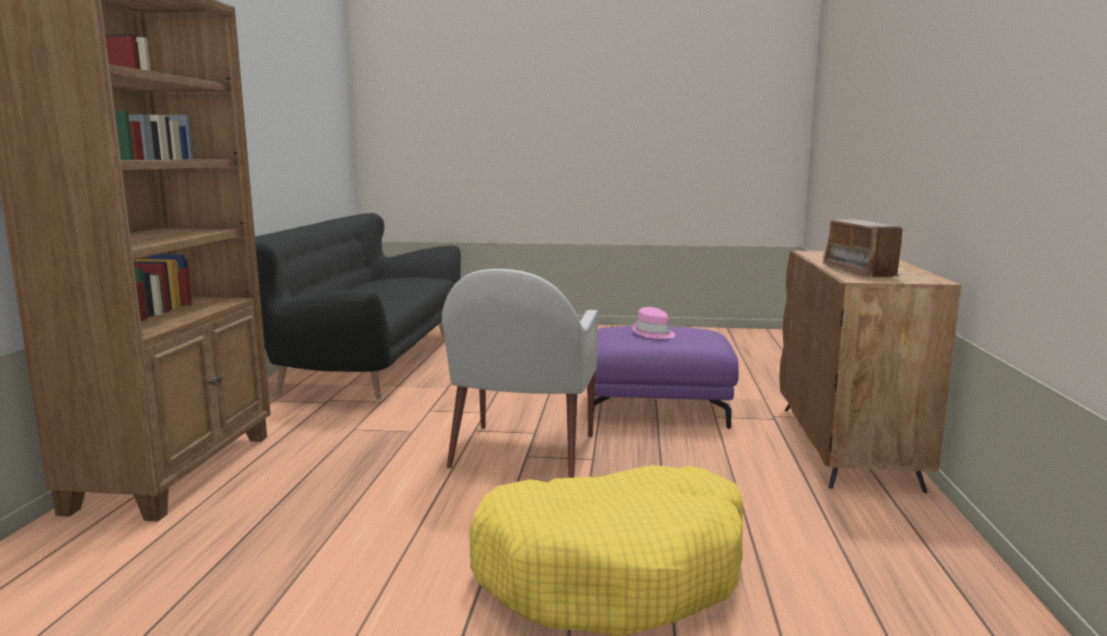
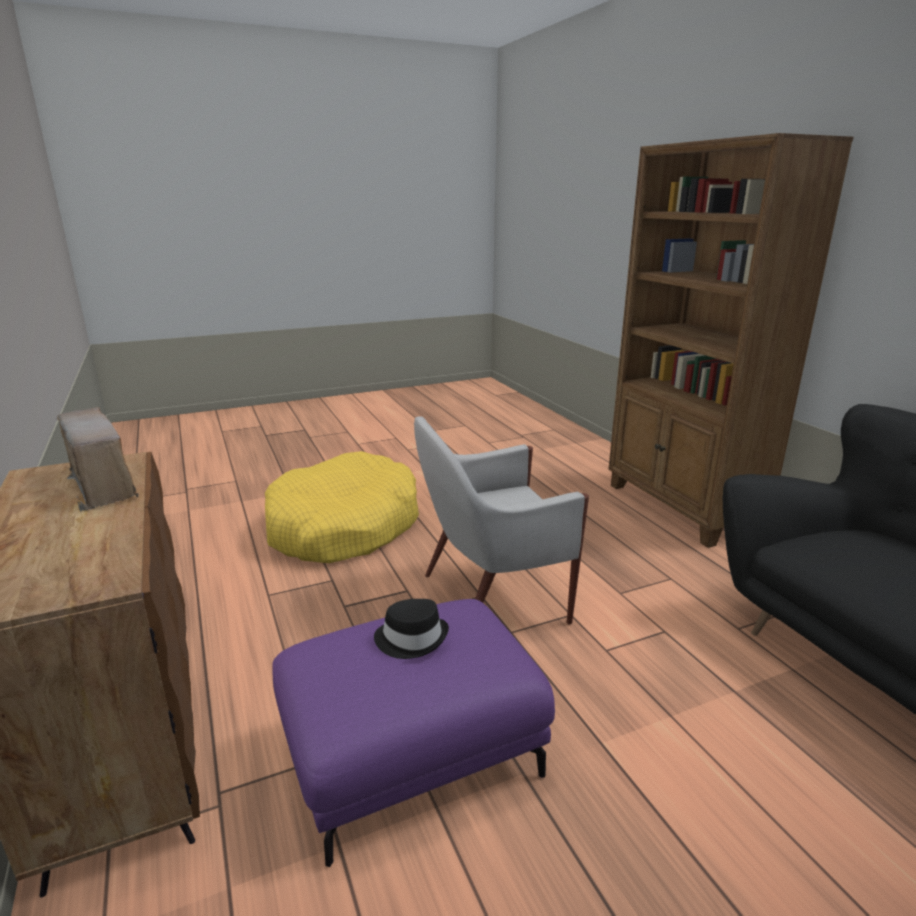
camera: 150 degrees right, 10 degrees up
(521, 452) = (490, 599): white armchair -> white armchair turned 90 degrees counterclockwise
(653, 333) = (412, 638): pink hat -> black hat

